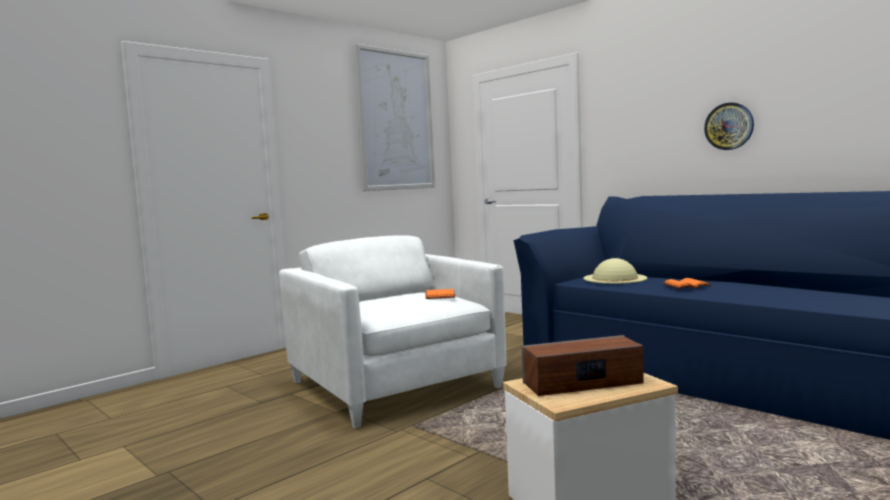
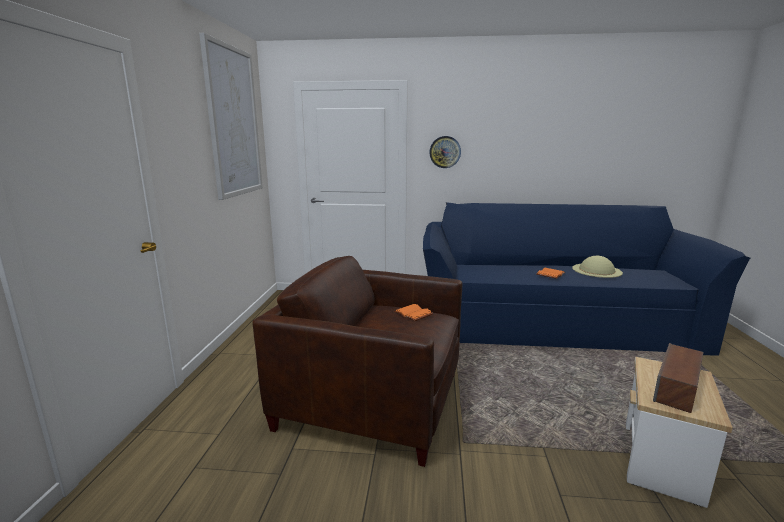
camera: 40 degrees left, 10 degrees up
(395, 384) = (373, 399): white armchair -> brown armchair
(614, 278) = (487, 270): beige hat -> beige hat (596, 270)
(729, 126) = (524, 155): wall clock -> wall clock (445, 152)

